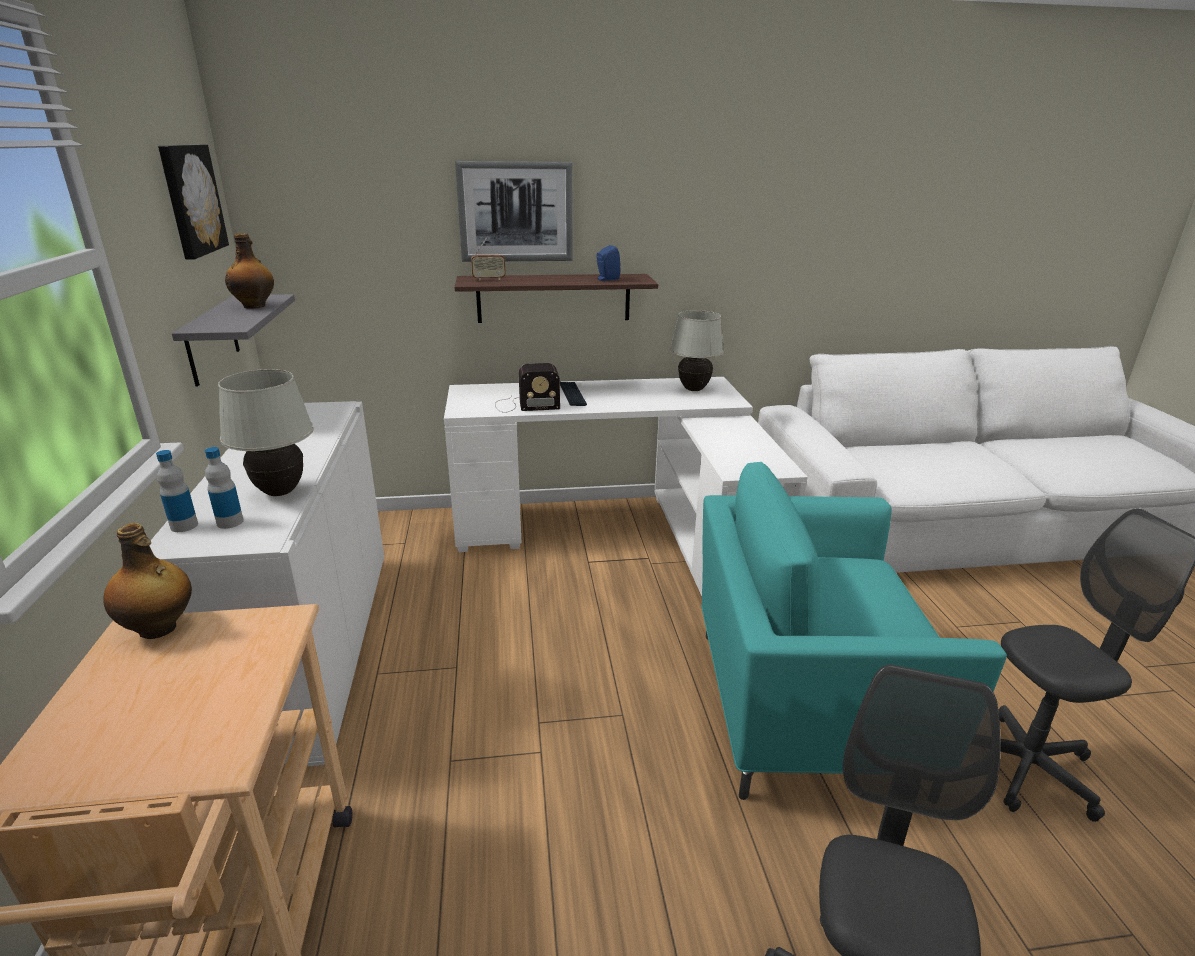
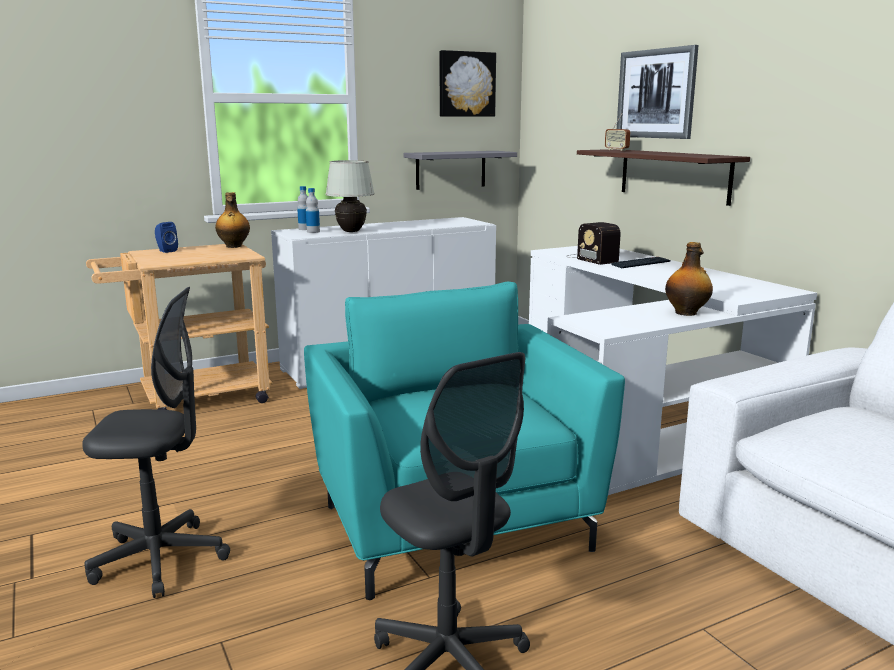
camera: 70 degrees right, 10 degrees down
(255, 306) = (475, 152): bottle -> bottle (686, 313)
(606, 279) = (688, 154): blue speaker -> blue speaker (166, 251)
(693, 389) = (741, 287): white table lamp -> none

